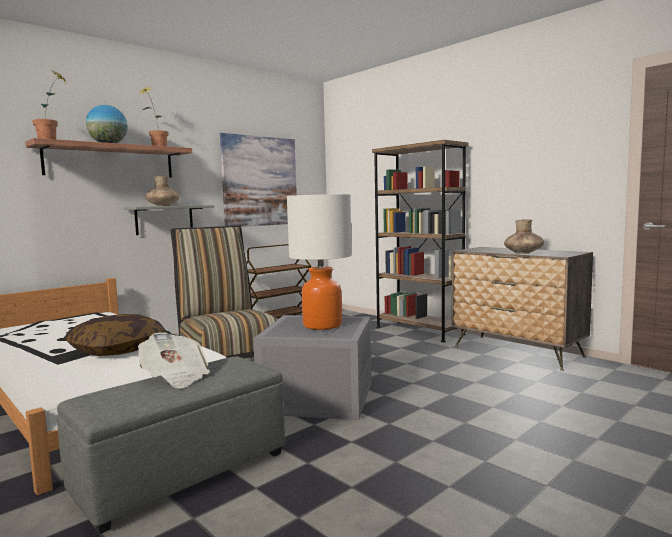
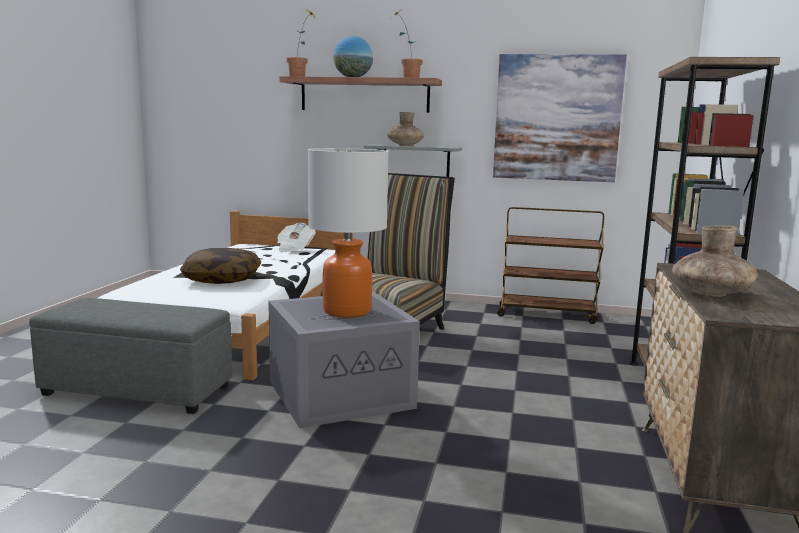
camera: 55 degrees right, 5 degrees up
(175, 377) = (142, 307): newspaper -> newspaper (294, 248)

